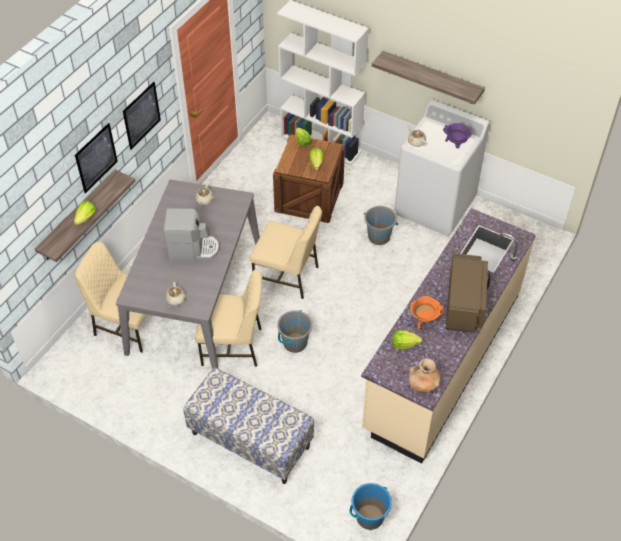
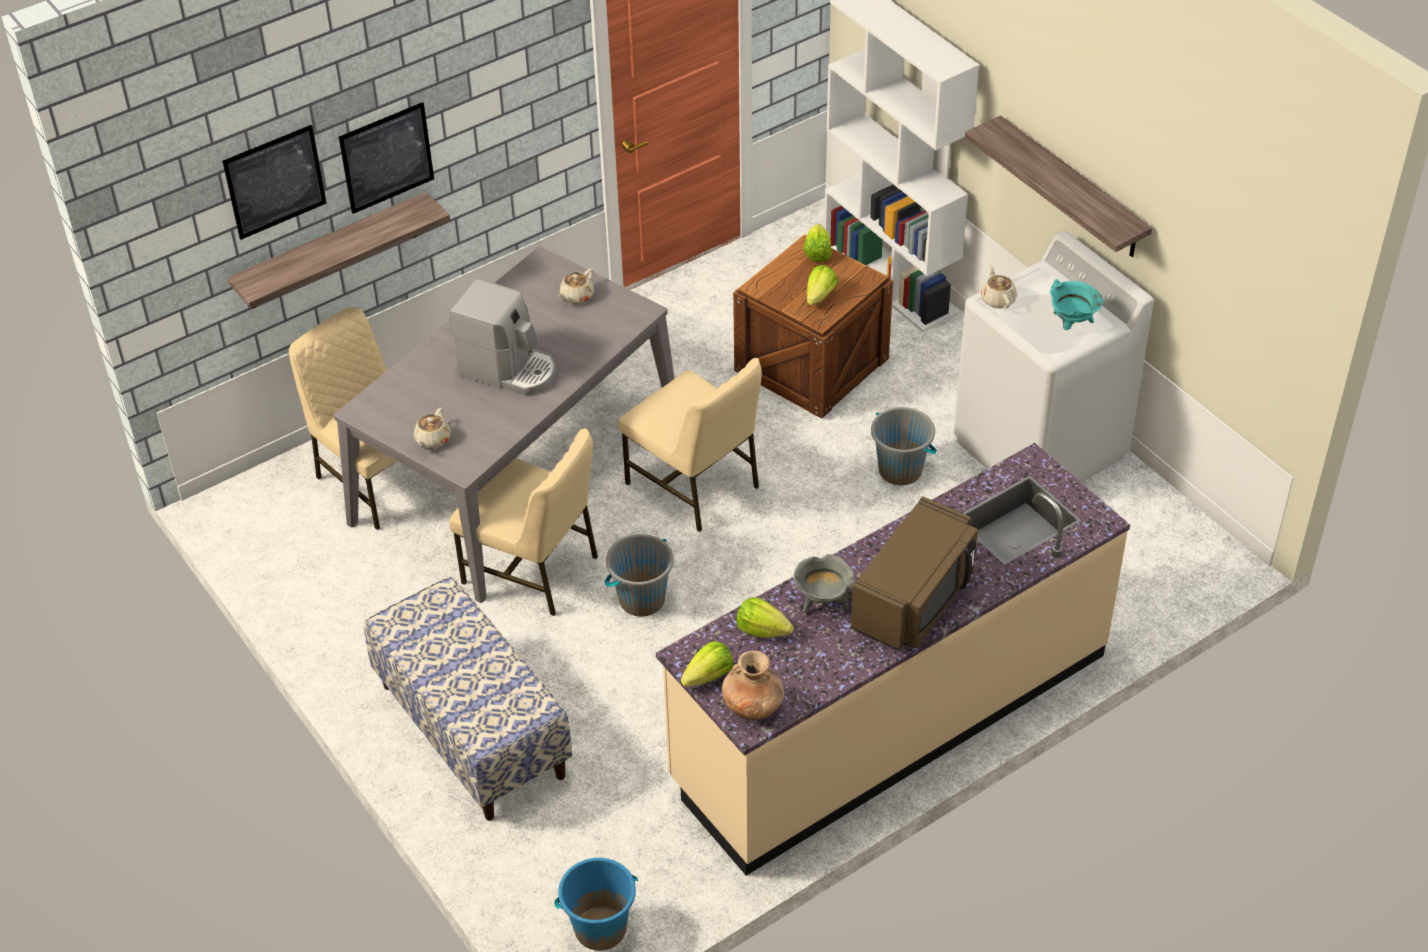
camera: 25 degrees right, 5 degrees down
(86, 218) = (334, 254): lettuce -> lettuce (709, 676)
(141, 115) = (502, 111): picture -> picture (275, 182)
(424, 320) = (823, 602): orange cooking pot -> grey cooking pot
(456, 144) = (1071, 324): purple cooking pot -> turquoise cooking pot

